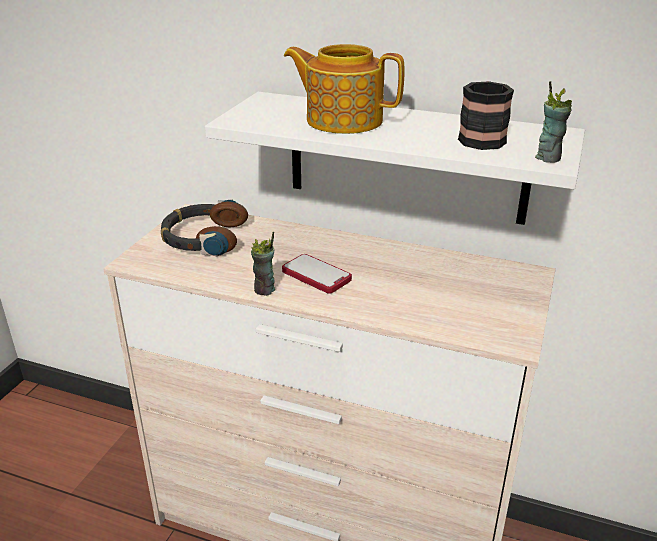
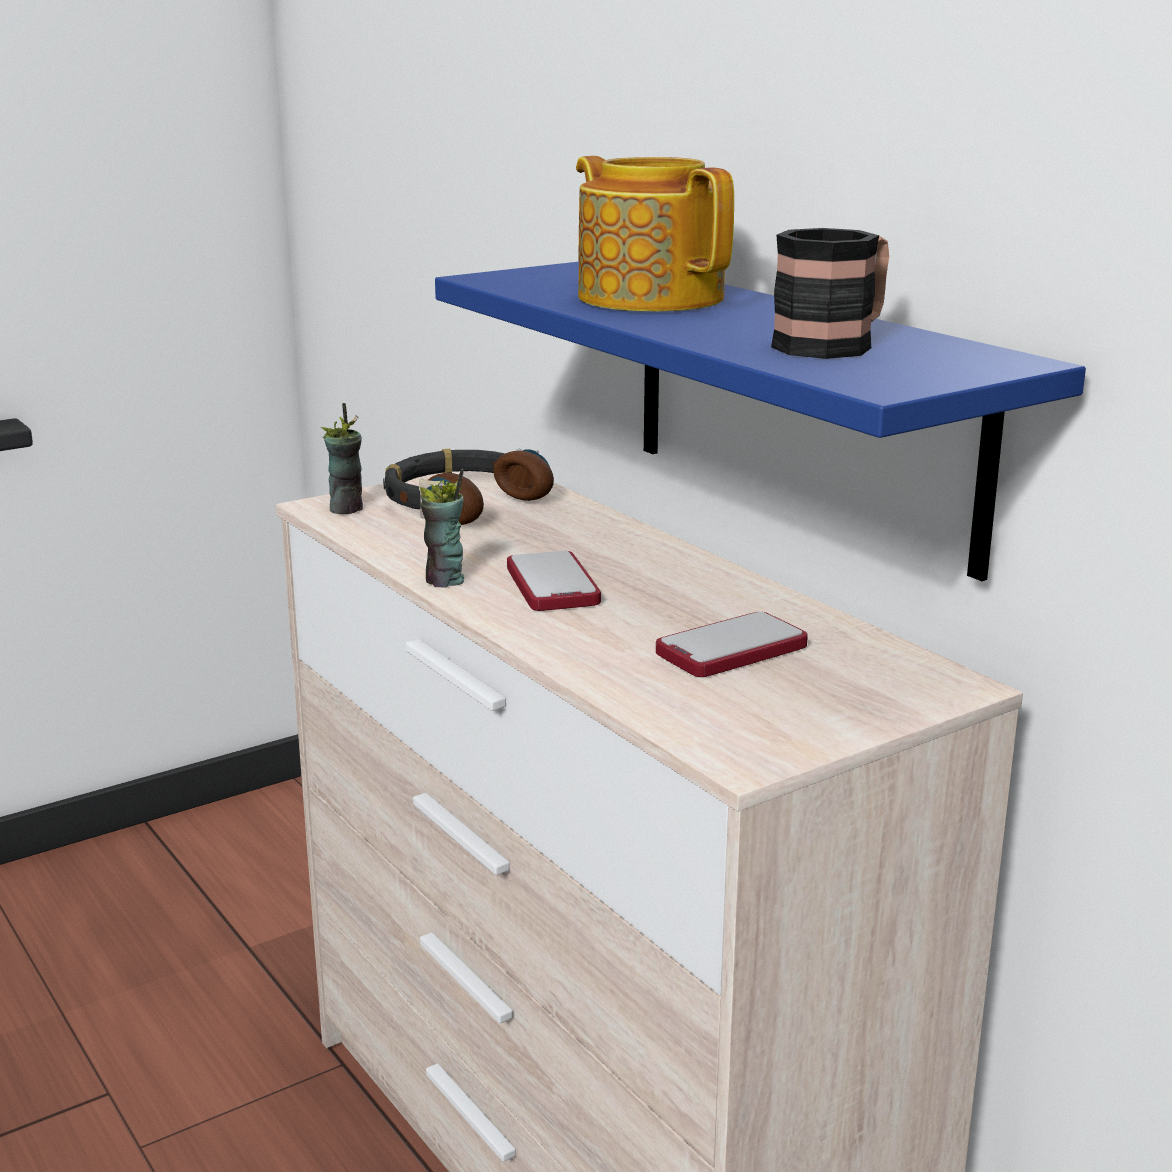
camera: 35 degrees right, 10 degrees down
(406, 158) = (801, 407): white shelf -> blue shelf
(435, 285) = (731, 649): none -> phone
(548, 158) = (887, 380): cup -> cup (347, 509)

